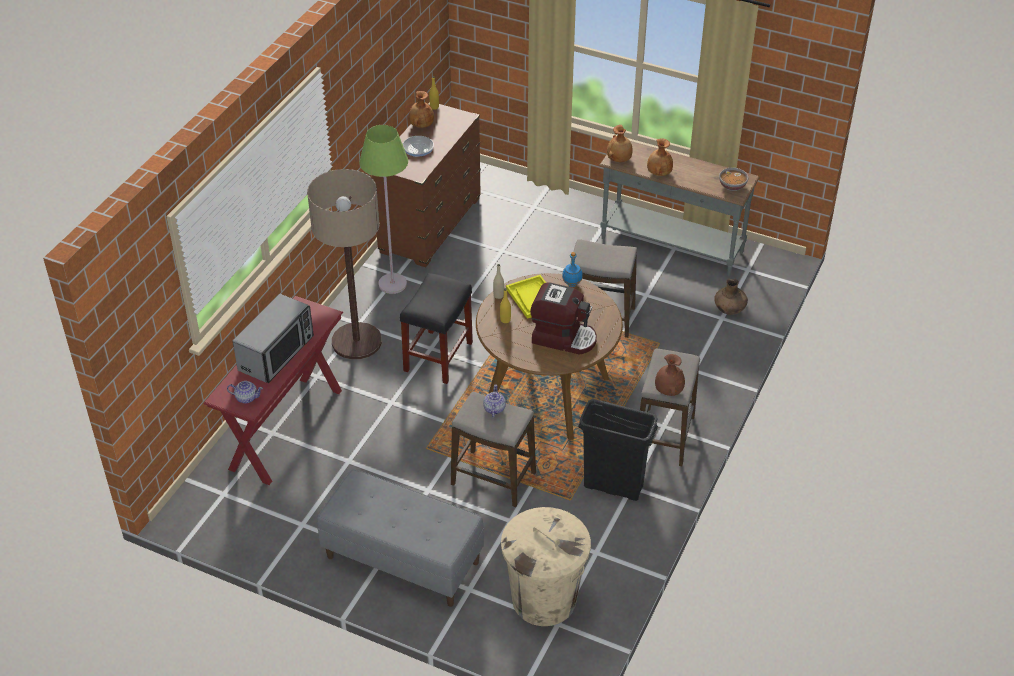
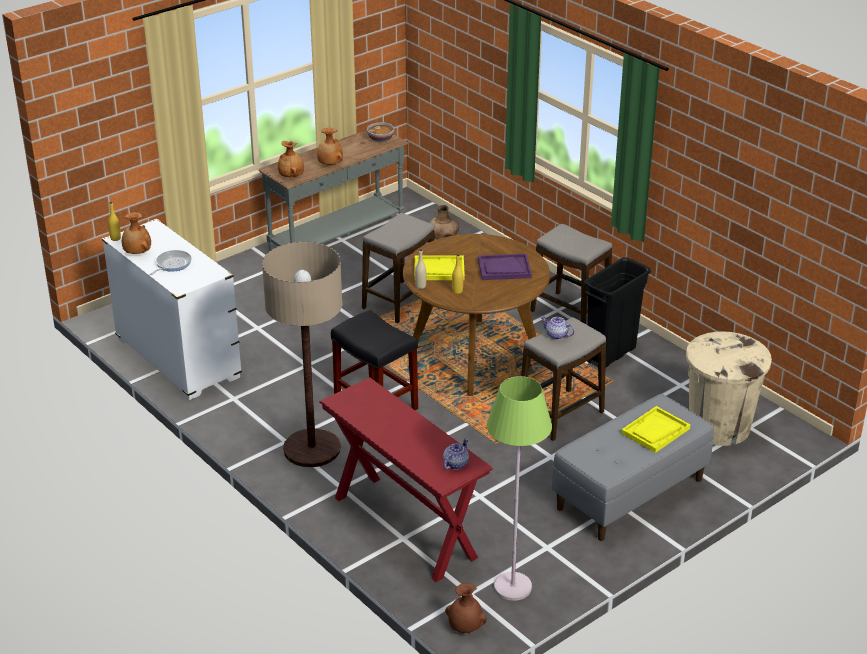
camera: 65 degrees left, 10 degrees down
(277, 353) = (402, 430): microwave -> none
(392, 284) = (245, 404): green floor lamp -> green floor lamp (512, 587)
(417, 527) = (655, 431): none -> yellow tray
(430, 225) = (178, 358): brown dresser -> white dresser
(563, 337) = (504, 268): coffee machine -> purple tray
(571, 284) = (436, 246): blue bottle -> none
(668, 390) = (594, 247): brown vase -> brown vase (465, 627)

